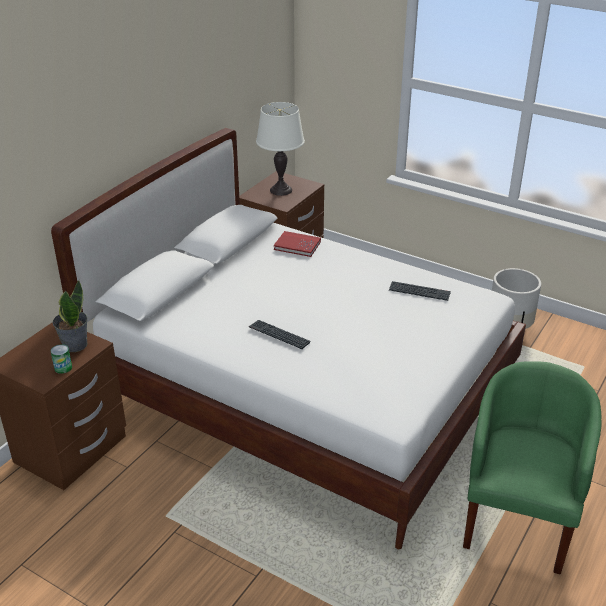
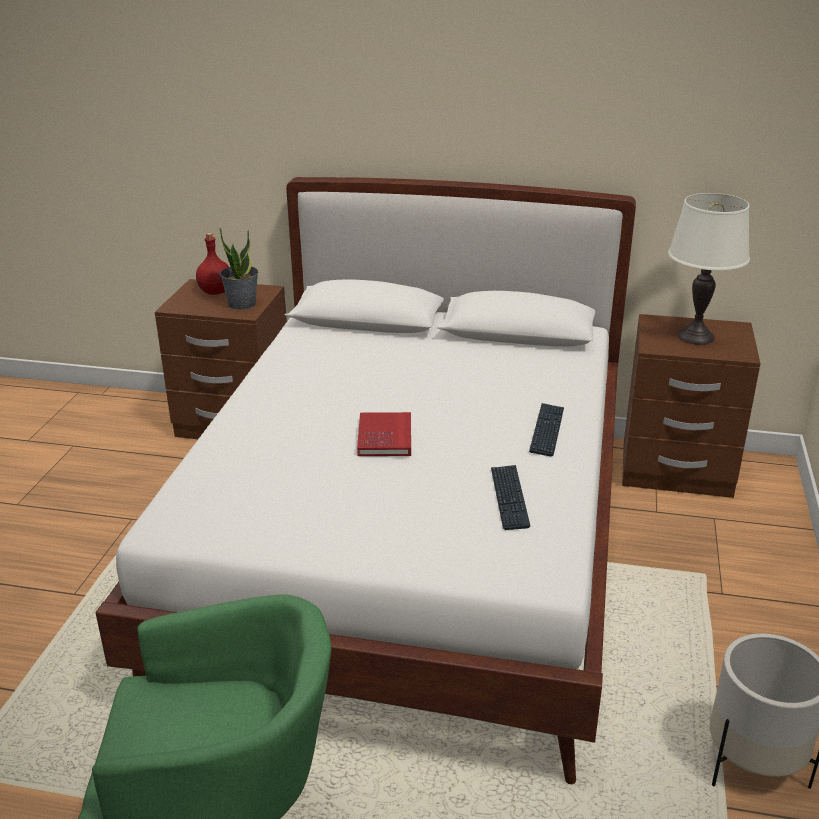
camera: 70 degrees right, 5 degrees down
(33, 355) = (215, 292): none -> red bottle
(63, 368) = (200, 309): can -> none
(279, 335) = (319, 406): keyboard -> keyboard (547, 430)
(297, 246) = (551, 377): red book -> red book (385, 437)

